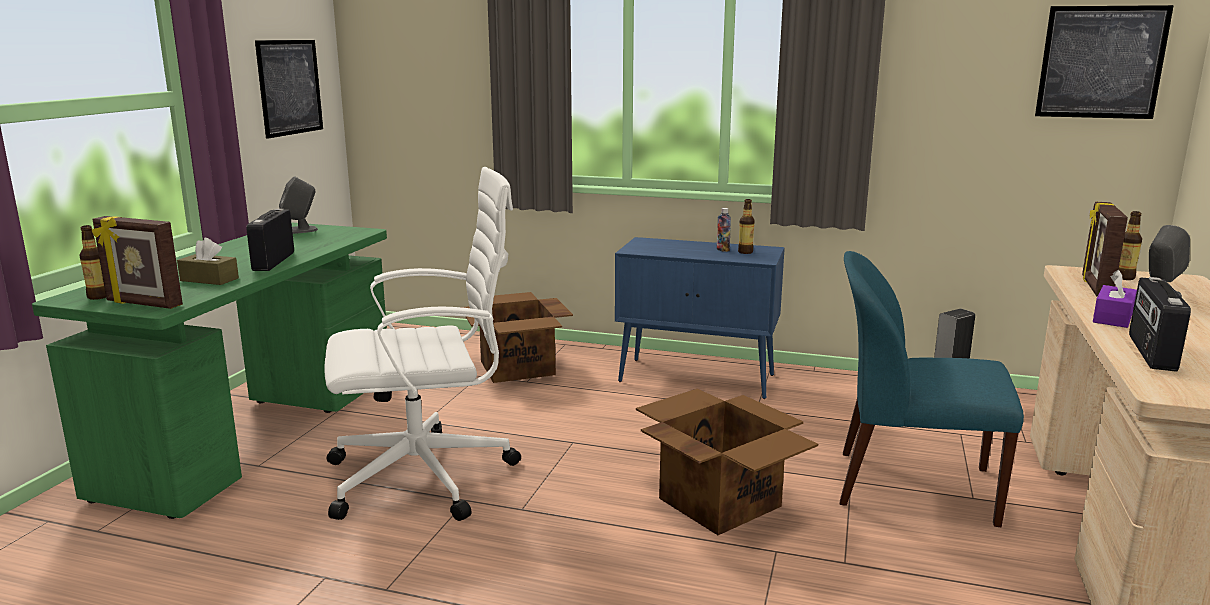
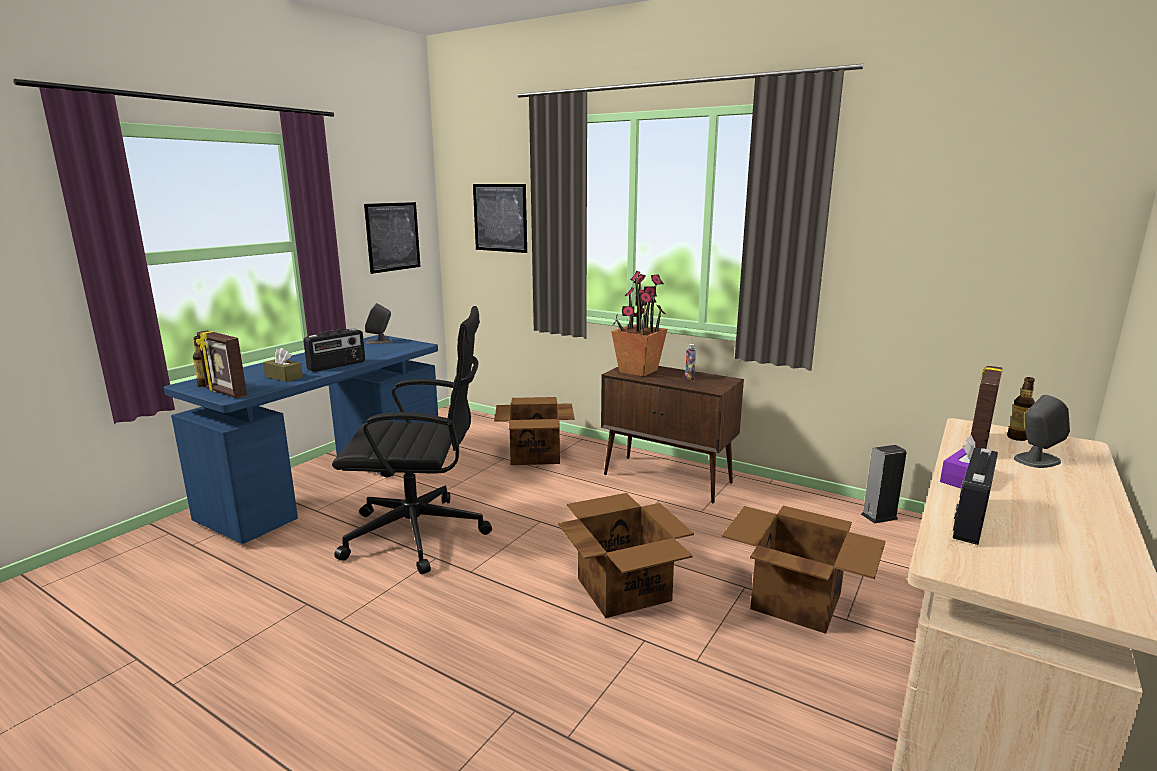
camera: 15 degrees right, 0 degrees up
(258, 432) = (330, 485): green desk -> blue desk
(273, 261) = (337, 366): radio -> radio turned 150 degrees counterclockwise
(427, 476) = (420, 535): white office chair -> black office chair
(656, 246) = (638, 370): none -> potted plant
(698, 378) = (668, 479): blue cabinet -> brown cabinet
(745, 252) = (706, 381): bottle -> none
(910, 486) = (794, 600): blue chair -> cardboard box
(1101, 62) = (1037, 232): picture -> picture (500, 218)

